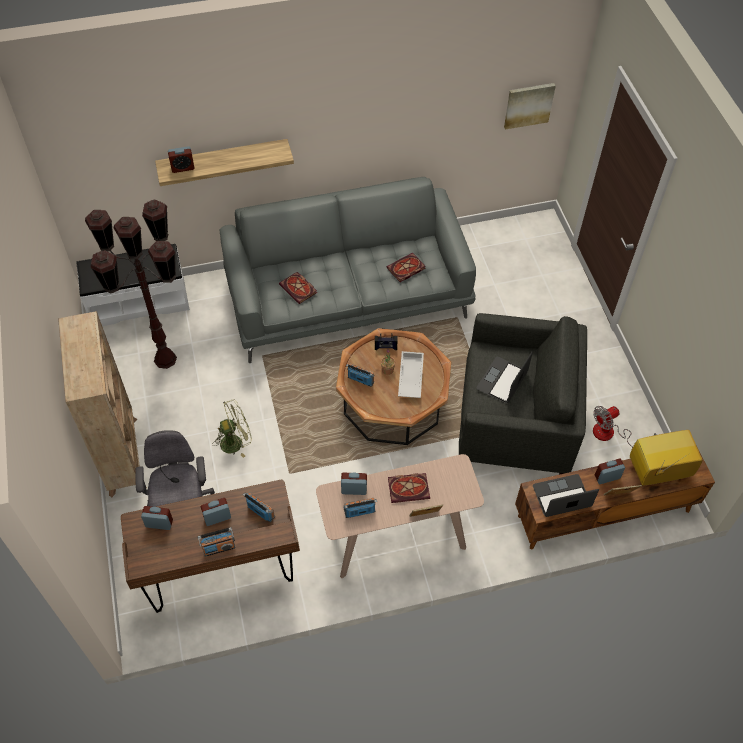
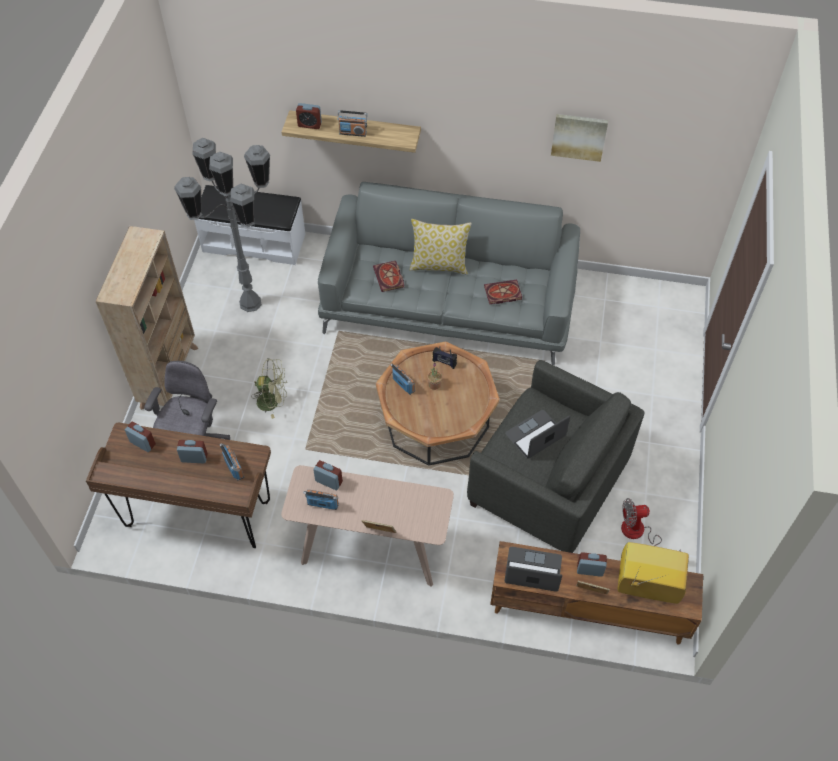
camera: 25 degrees right, 0 degrees up
(166, 359) = (251, 303): brown floor lamp -> grey floor lamp
(219, 548) = (177, 485): radio -> radio (353, 132)
(337, 263) = (439, 265): none -> pillow
(409, 377) = (451, 399): white tray -> none
(409, 488) = (380, 500): book -> none
(528, 105) = (684, 166): picture -> picture (579, 136)

